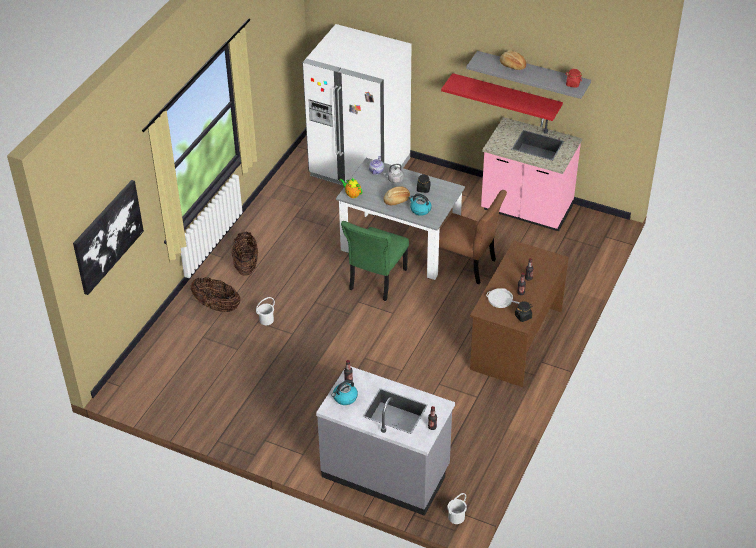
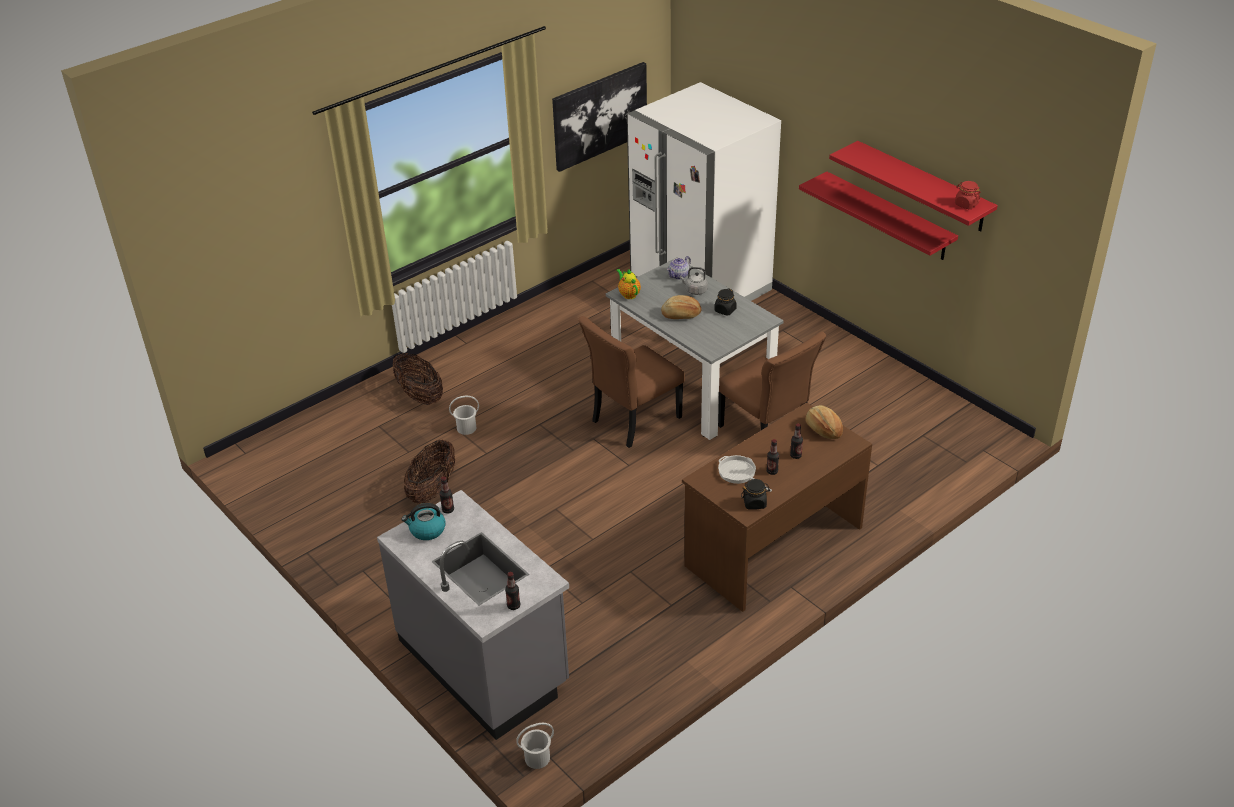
camera: 25 degrees right, 5 degrees down
(108, 236) = (246, 244): picture -> picture (600, 115)
(246, 265) = (487, 359): basket -> basket (432, 489)
(376, 281) = (633, 420): green chair -> brown chair
(420, 210) = (703, 333): kettle -> none
(512, 65) = (894, 166): bread -> bread (823, 429)
(526, 211) = (888, 389): pink counter -> none
(532, 74) = (923, 186): grey shelf -> red shelf

